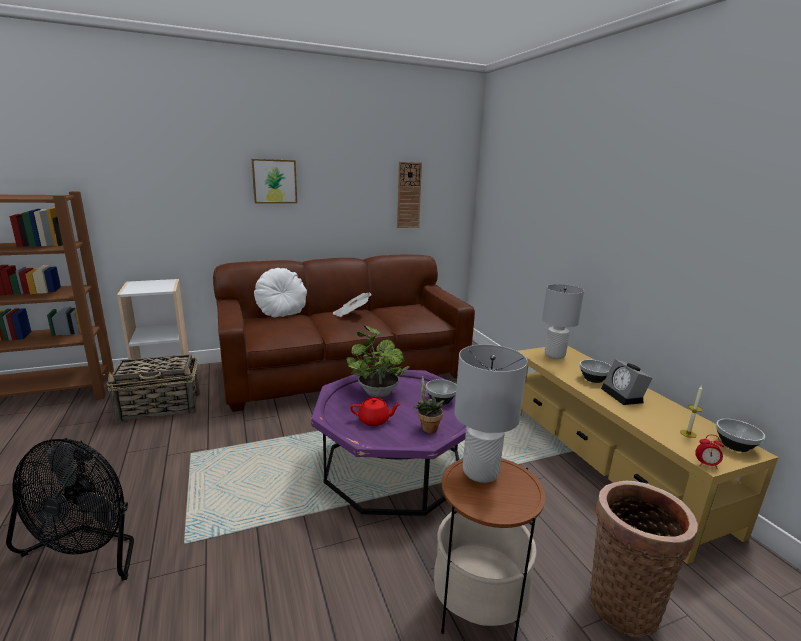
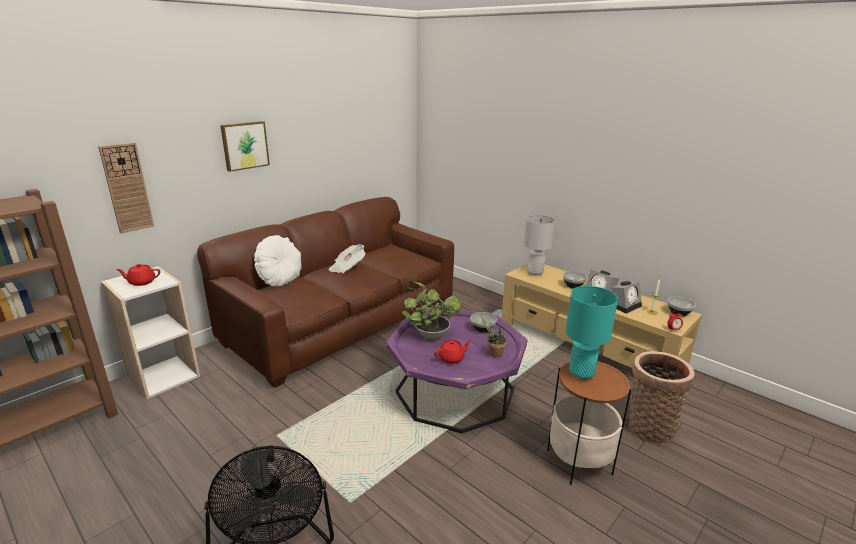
camera: 25 degrees left, 5 degrees up
(149, 286) = (141, 282): none -> red teapot
(161, 407) = (196, 405): basket -> none
(409, 195) = (364, 141): wall clock -> wall clock (127, 188)
(479, 475) = (581, 374): grey table lamp -> turquoise table lamp
(651, 416) = (625, 305): none -> alarm clock

